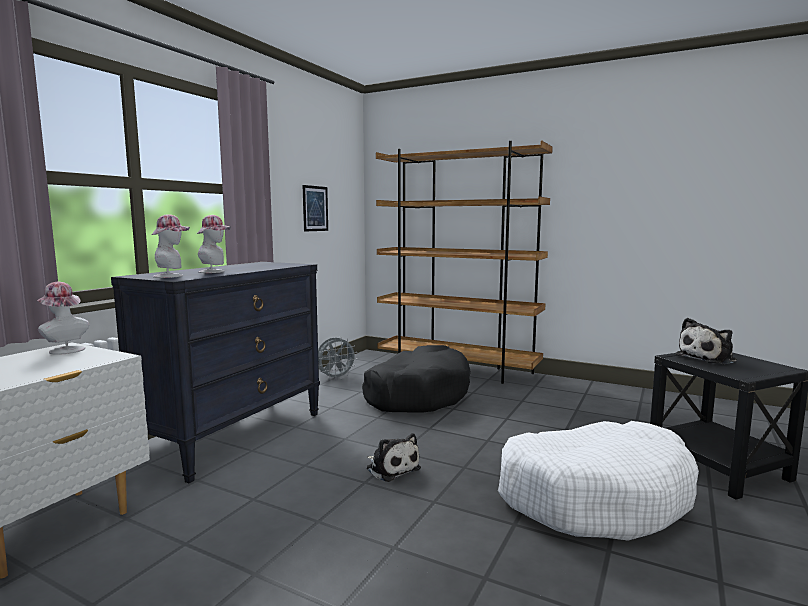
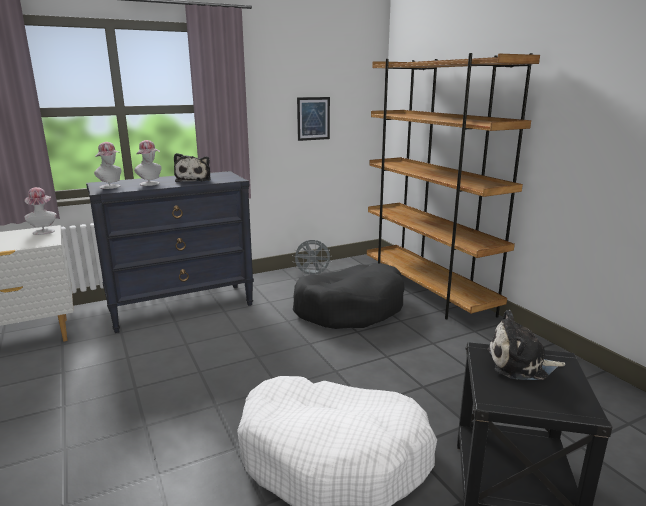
camera: 35 degrees right, 10 degrees up
(391, 468) = (231, 367): plush toy -> plush toy (194, 180)

